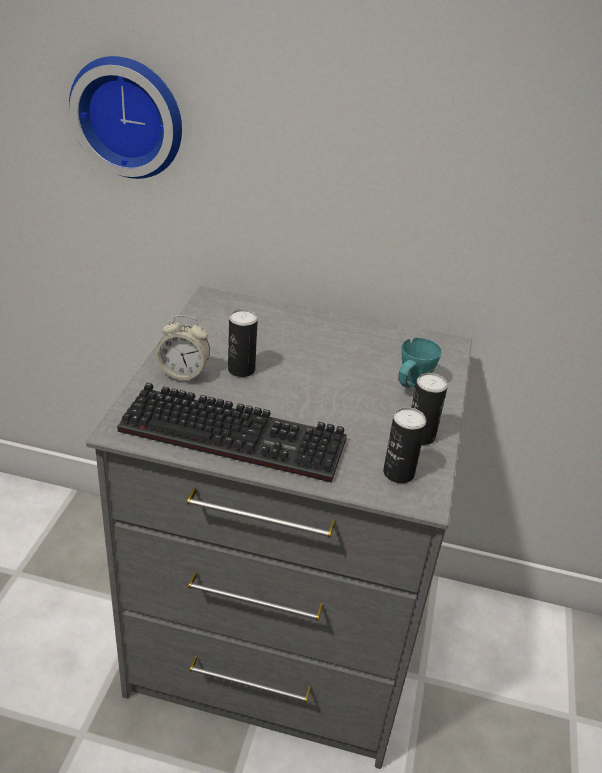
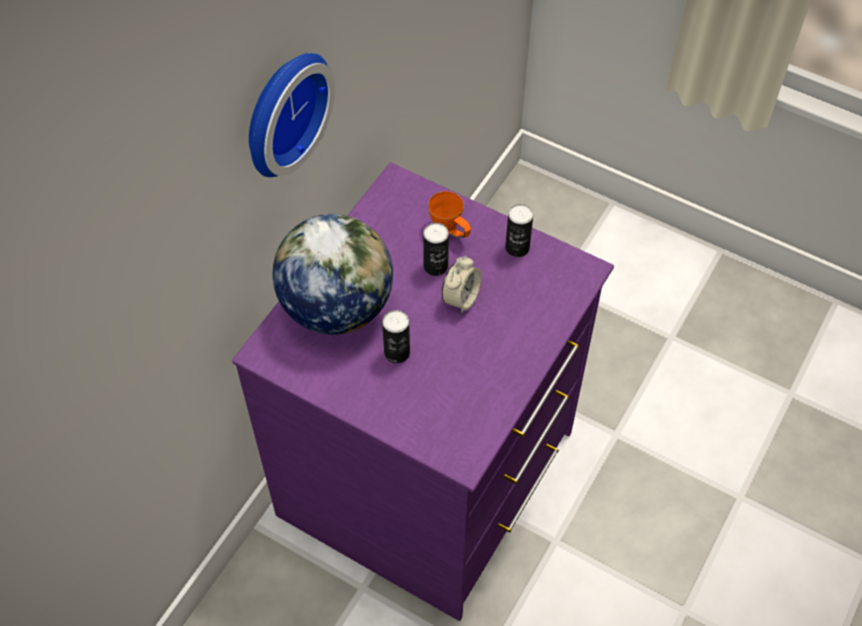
camera: 70 degrees left, 20 degrees up
(130, 116) = (136, 317): wall clock -> wall clock (281, 111)
(183, 373) = (392, 400): alarm clock -> alarm clock (461, 299)
(238, 434) = (489, 373): keyboard -> none
(278, 637) = (430, 476): grey dresser -> purple dresser
(279, 329) = (336, 307): none -> globe
(398, 473) = (557, 276): can -> can (435, 266)
(411, 386) = (451, 232): turquoise mug -> orange mug

